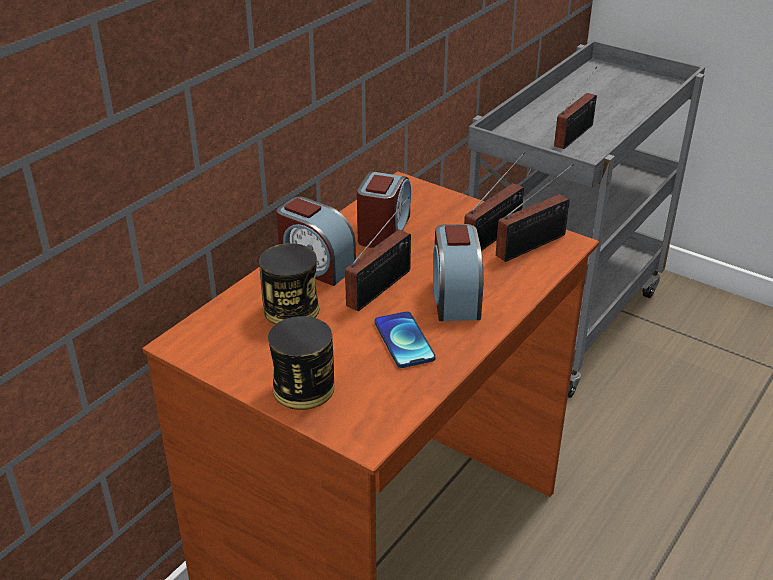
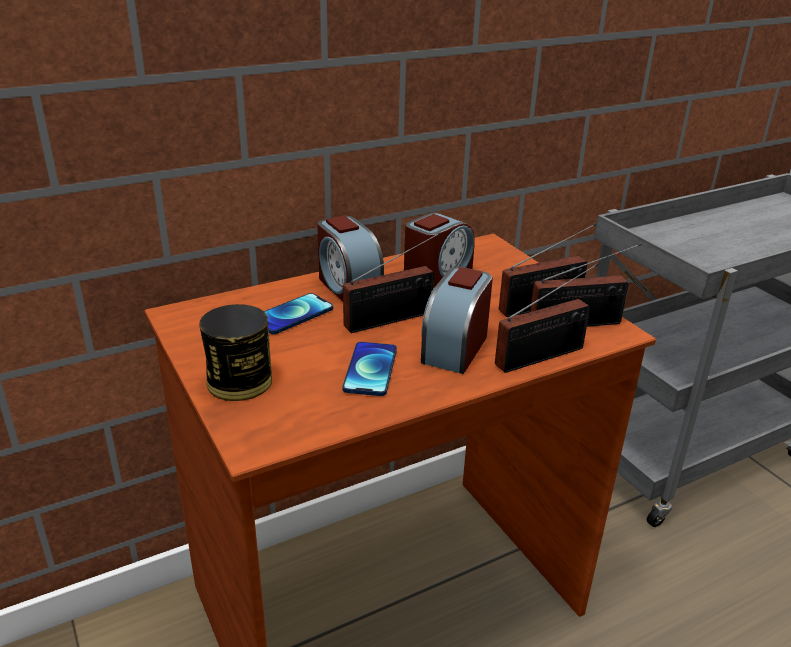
camera: 25 degrees right, 5 degrees down
(291, 309) = (293, 315): can -> phone
(576, 134) = (717, 249): radio -> radio (545, 355)

